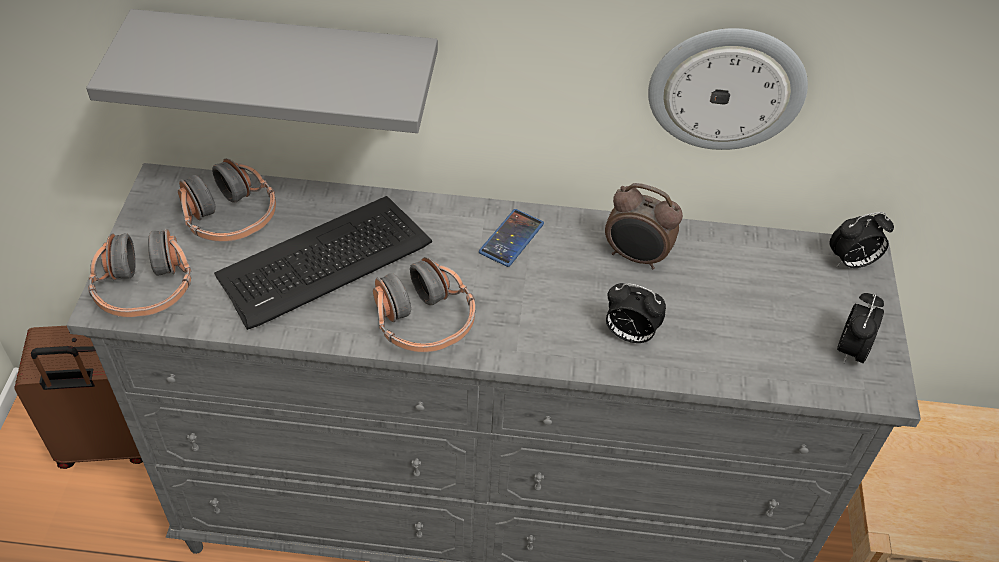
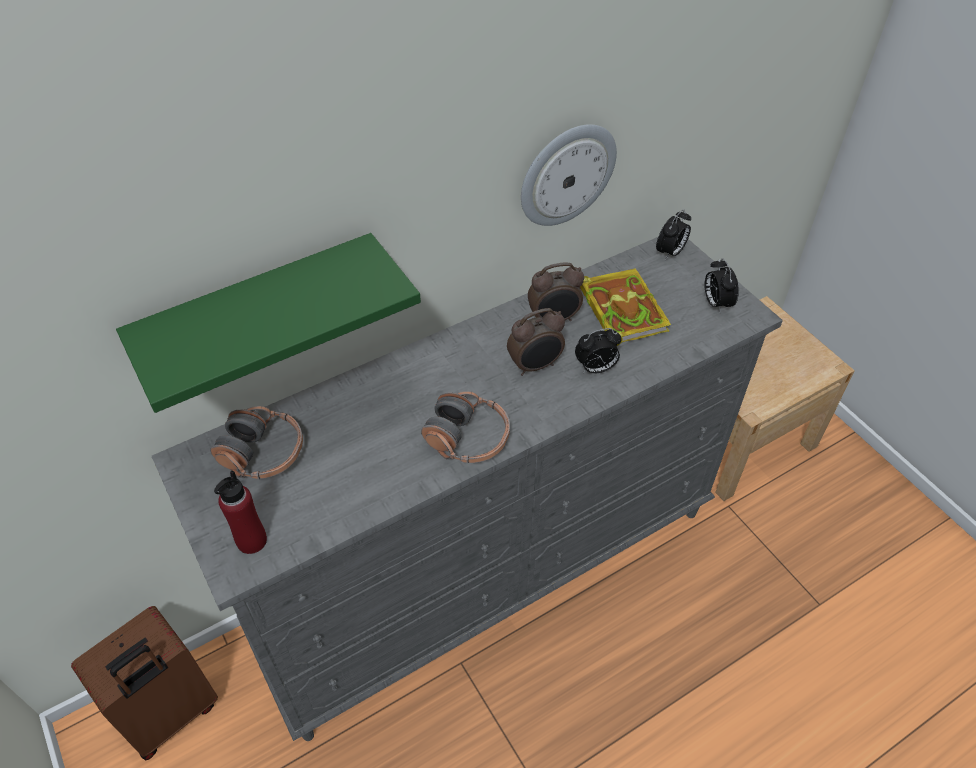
camera: 35 degrees left, 0 degrees up
(145, 288) = (251, 541): headphones -> red bottle
(290, 72) = (260, 315): grey shelf -> green shelf
(324, 262) = (363, 442): keyboard -> none
(511, 238) = (469, 352): phone -> none
(566, 293) = (535, 366): none -> alarm clock
(724, 289) = (620, 308): none -> book

